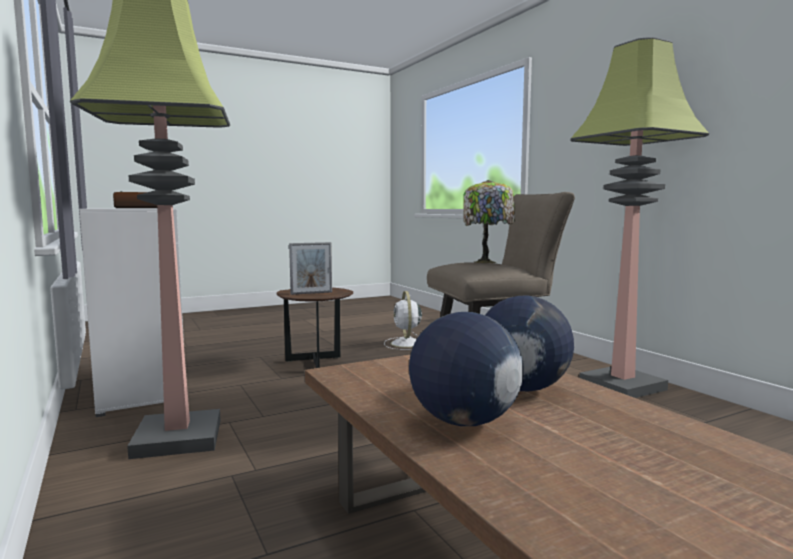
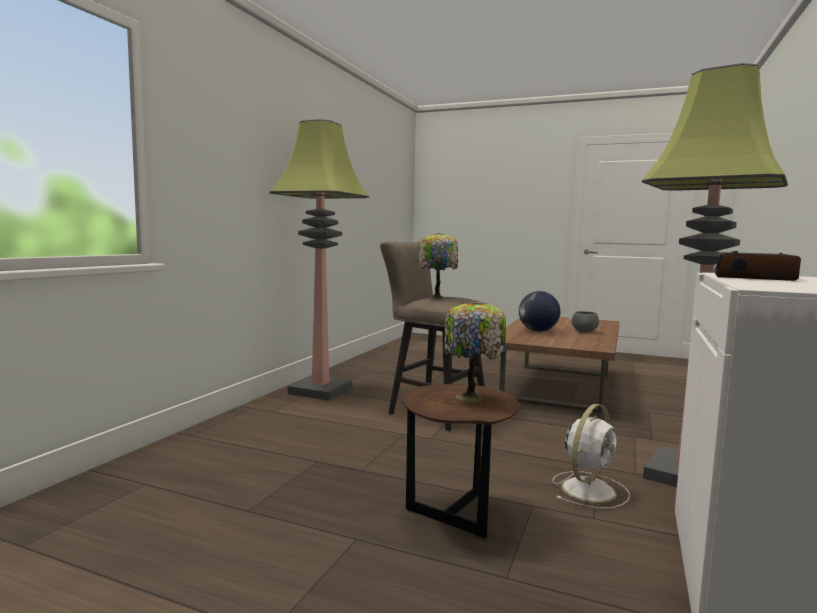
camera: 130 degrees left, 0 degrees up
(311, 293) = (472, 398): picture frame -> table lamp
(406, 344) = (274, 493): white fan -> white fan (589, 489)
(463, 422) = (584, 332): globe -> grey bowl

